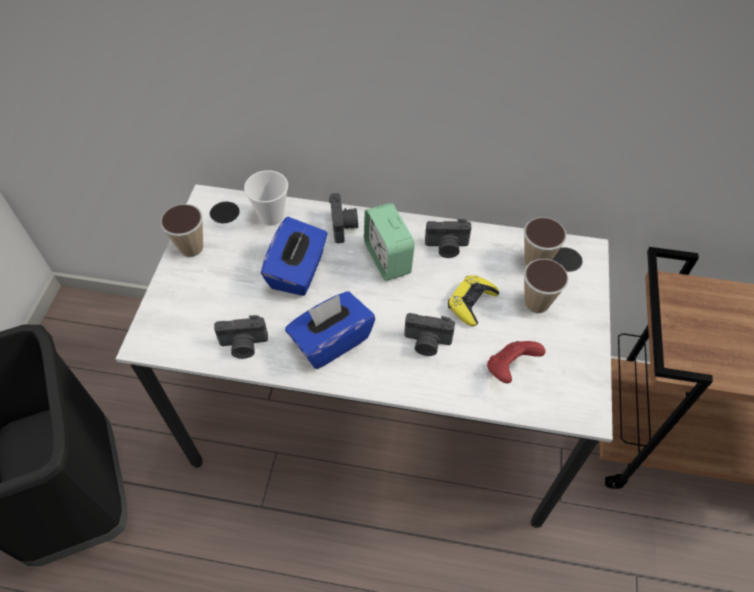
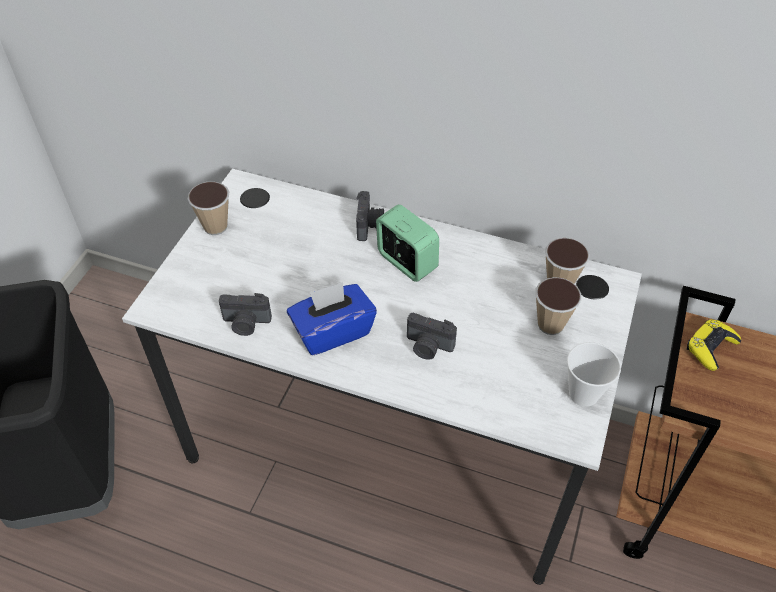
camera: 10 degrees right, 5 degrees down
(271, 216) = (300, 207): cup -> cup (583, 394)
(298, 271) = (314, 262): blue tissue box -> none
(387, 259) = (406, 262): alarm clock -> alarm clock turned 150 degrees clockwise
(446, 247) = (469, 259): camera -> none
(471, 303) = (482, 315): yellow game controller -> yellow game controller (710, 347)
(510, 368) = (507, 383): red game controller -> none

